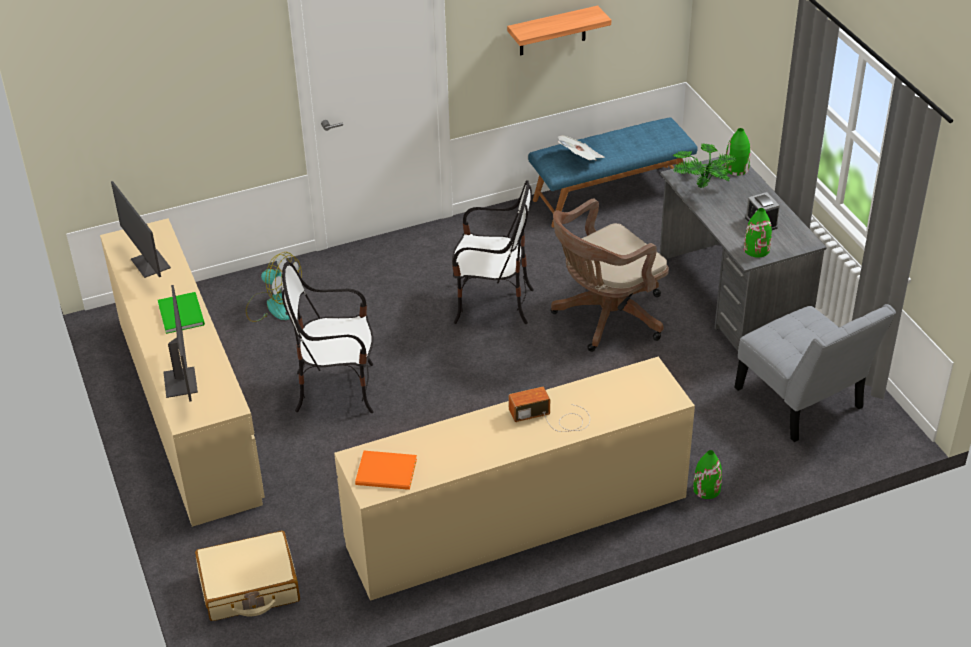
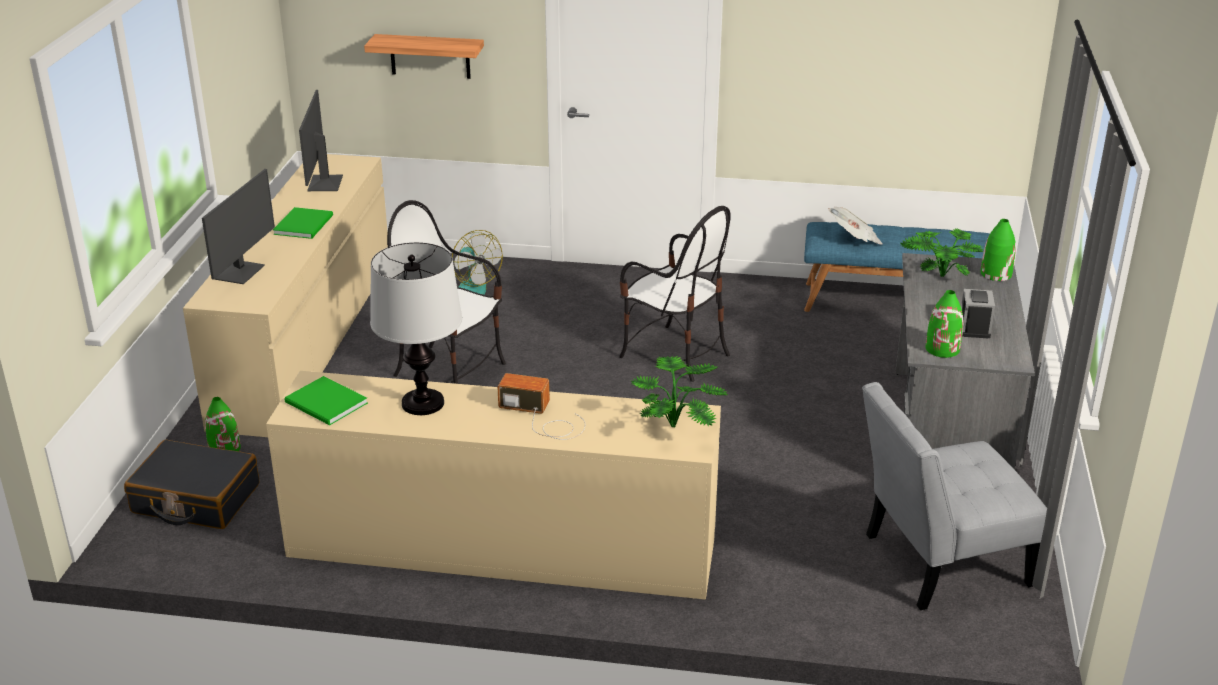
camera: 30 degrees right, 10 degrees down
(249, 587) = (195, 499): beige suitcase -> black suitcase
(388, 473) = (326, 404): orange book -> green book
(456, 441) = (422, 403): none -> table lamp
(552, 31) = (853, 78): shelf -> shelf (430, 56)
(605, 318) = (782, 404): brown office chair -> none
(646, 384) = (678, 425): none -> potted plant
(706, 489) = (737, 601): green vase -> green vase (225, 448)
(802, 403) = (938, 562): grey chair -> grey chair turned 75 degrees clockwise

